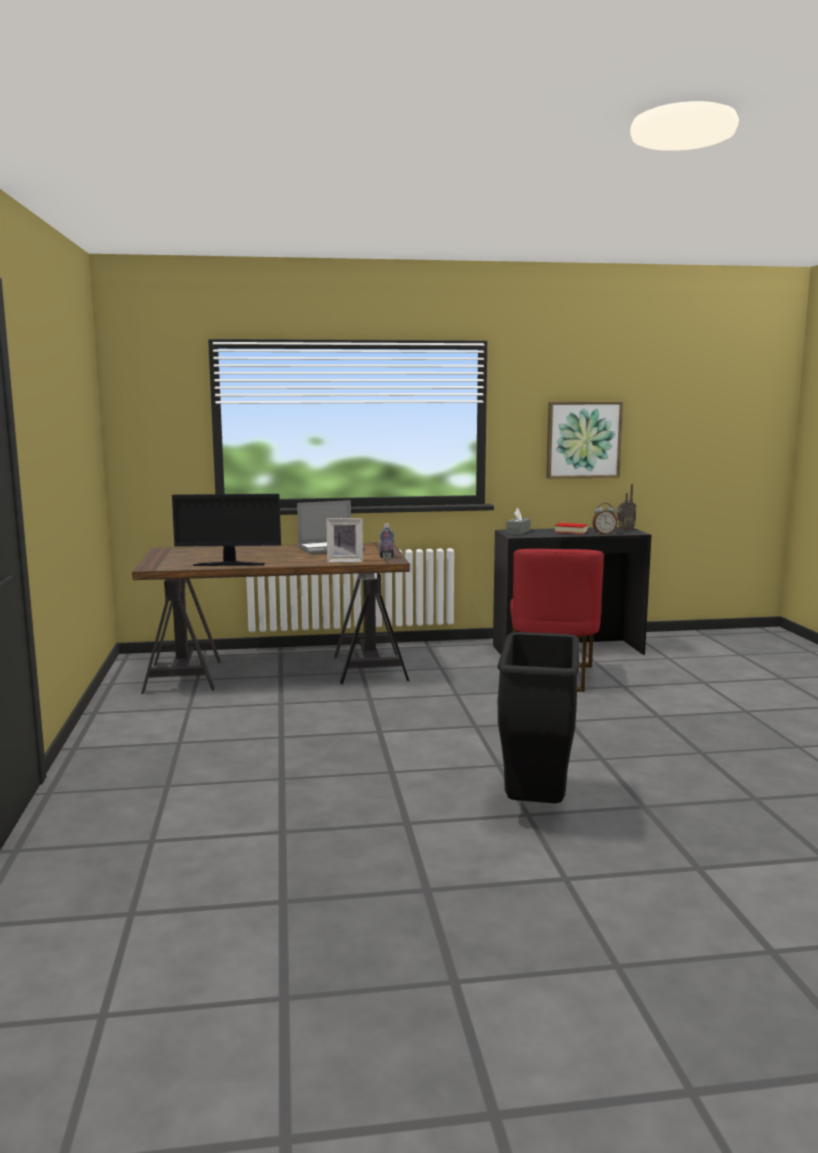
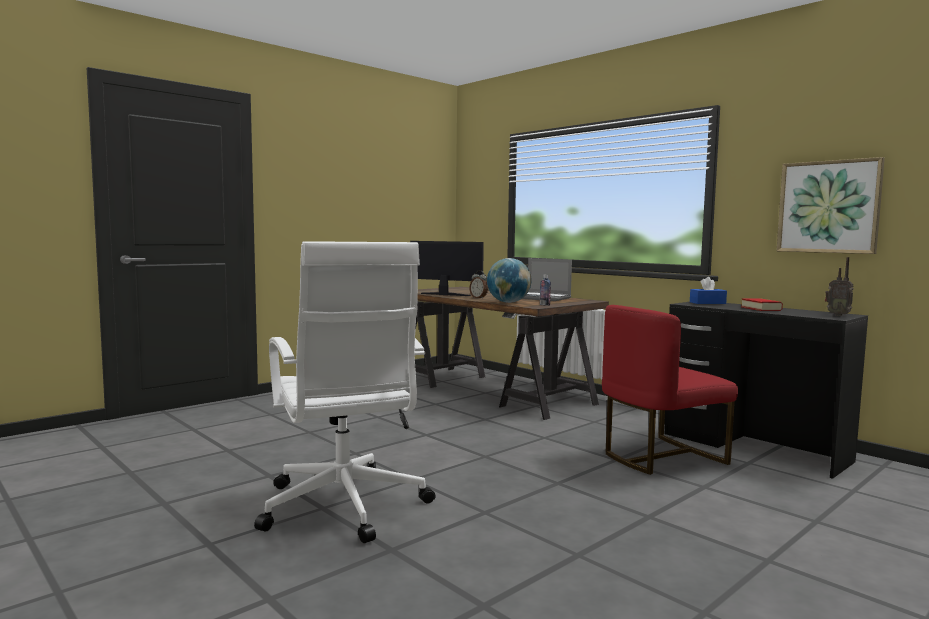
camera: 55 degrees right, 5 degrees down
(229, 564) = (444, 295): monitor -> monitor turned 150 degrees clockwise
(345, 561) = (508, 302): picture frame -> globe
(518, 532) = (707, 303): grey tissue box -> blue tissue box
(537, 806) = (344, 508): black trash can -> white office chair
(604, 534) = (786, 313): alarm clock -> alarm clock (479, 298)

